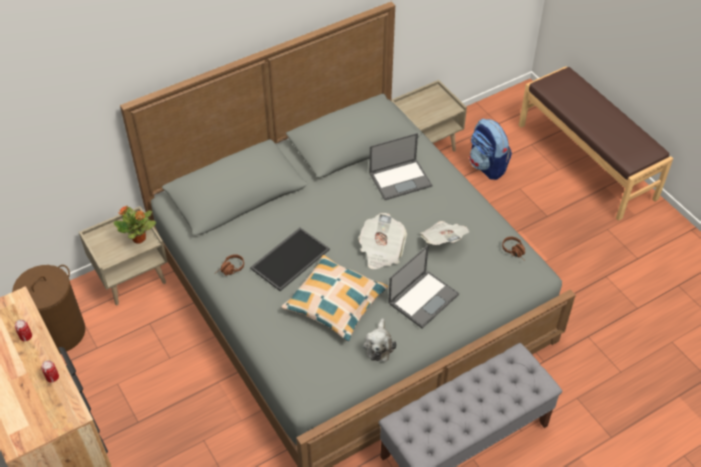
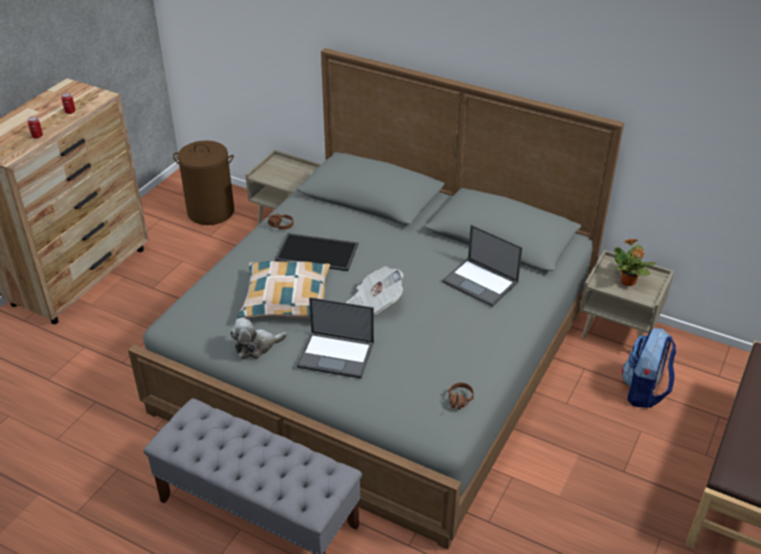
camera: 60 degrees right, 10 degrees down
(139, 239) = (293, 181): potted plant -> potted plant (628, 282)
(443, 240) = (425, 341): newspaper -> none

